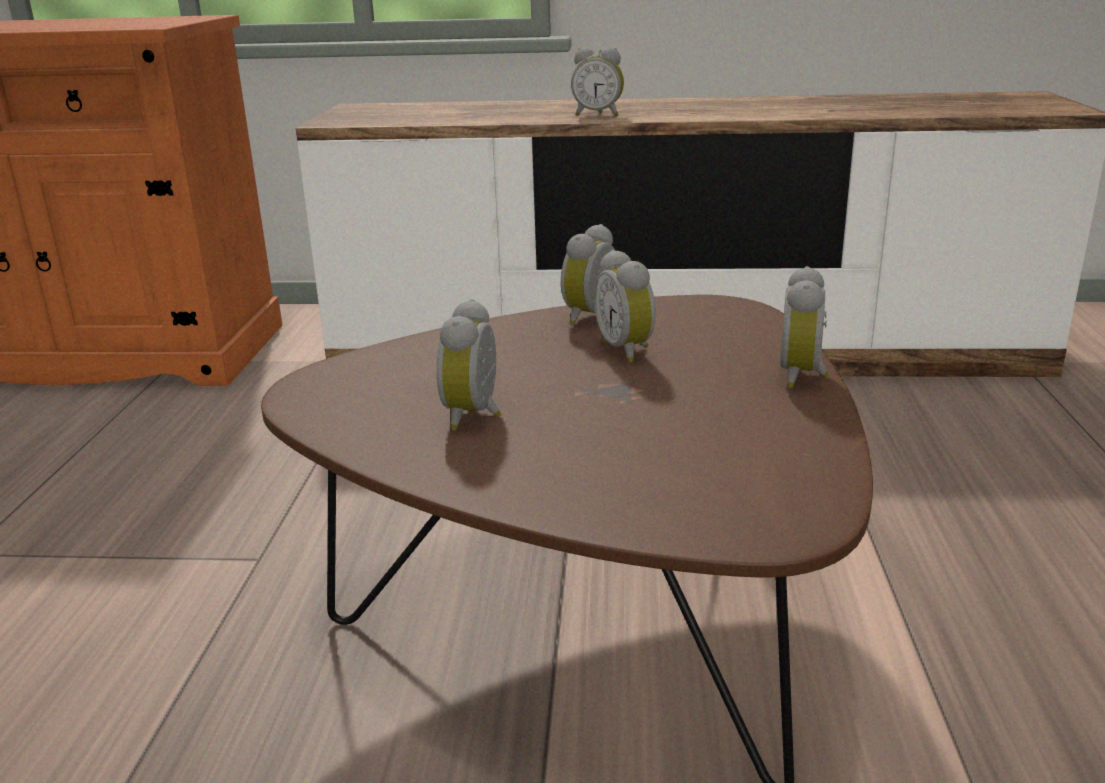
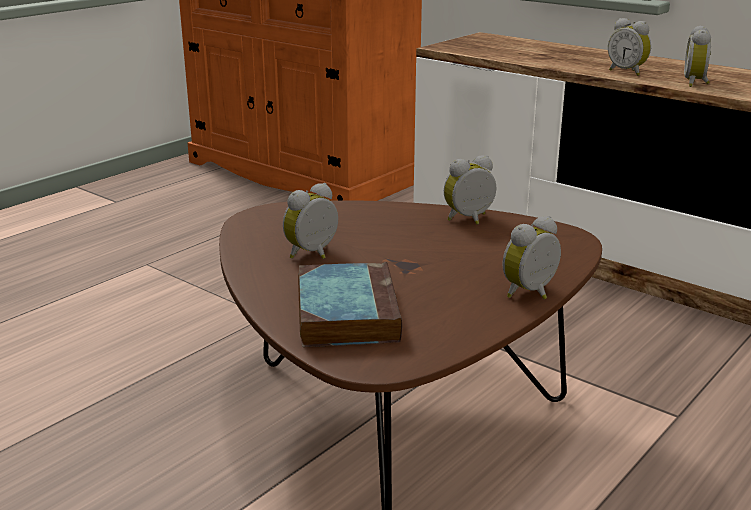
camera: 35 degrees right, 0 degrees up
(628, 350) = (455, 245): alarm clock -> alarm clock (696, 83)
(646, 473) = (346, 312): none -> book

